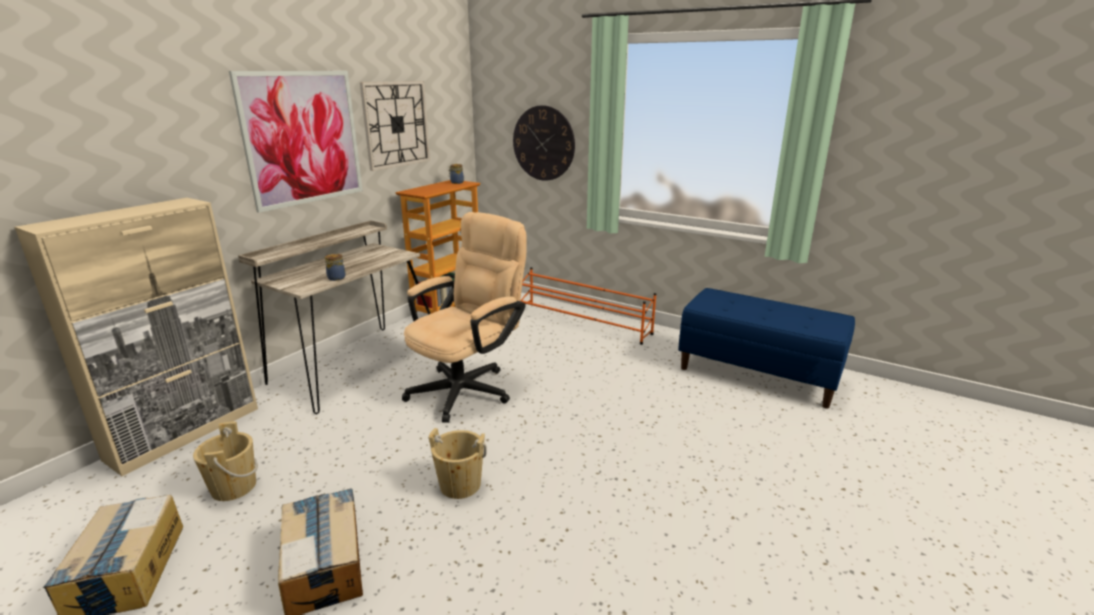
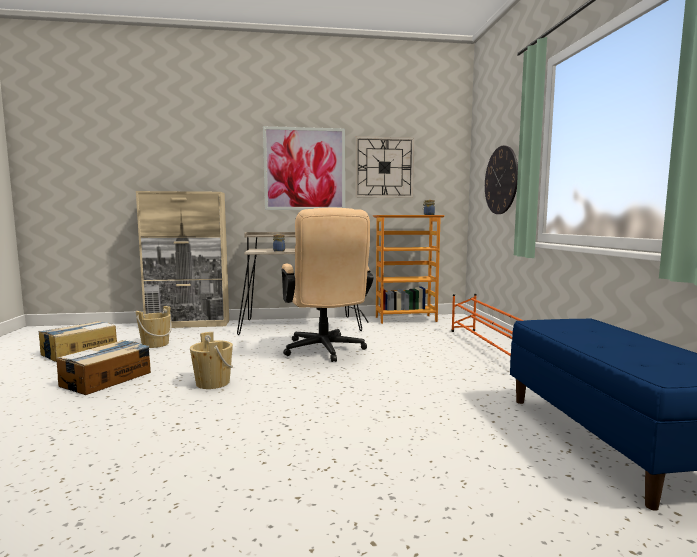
camera: 50 degrees right, 15 degrees down
(468, 388) = (325, 351): beige office chair -> beige office chair turned 75 degrees clockwise

